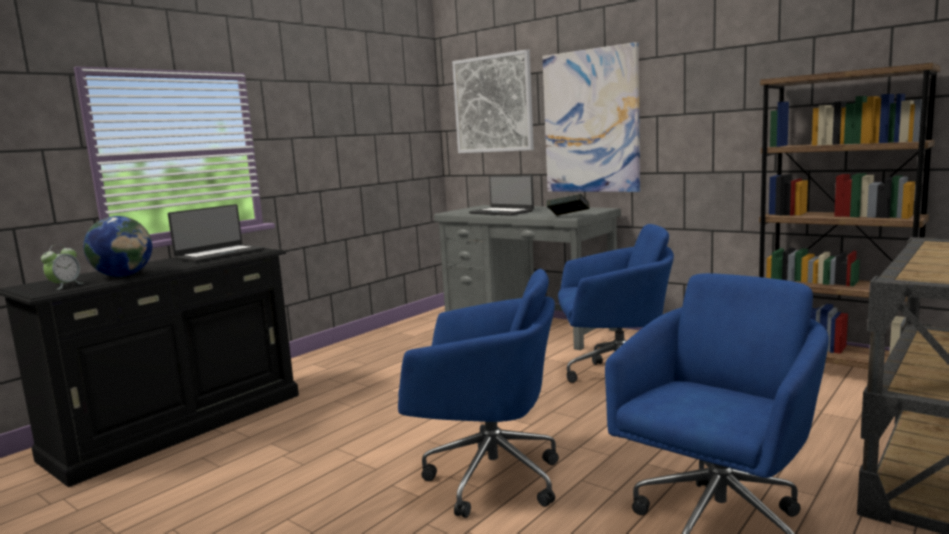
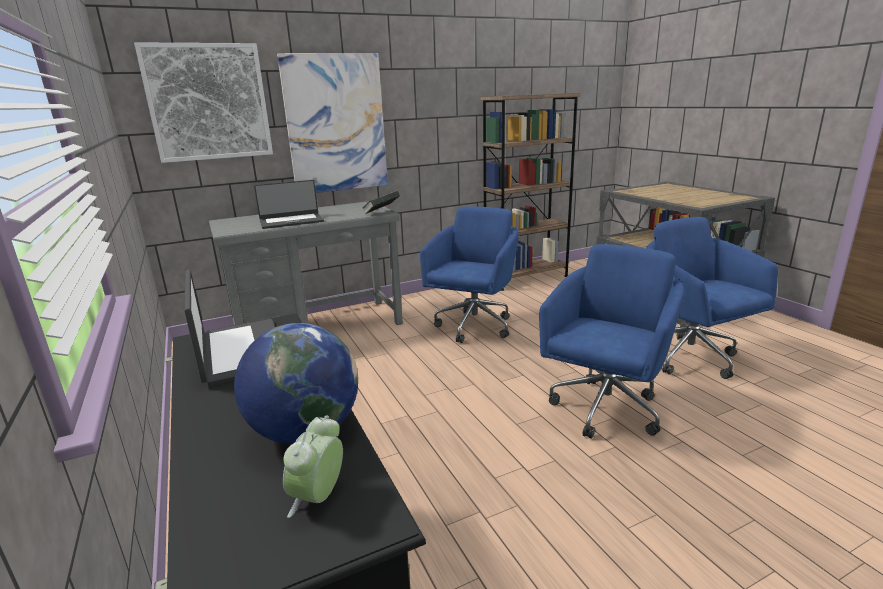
camera: 65 degrees left, 10 degrees up
(65, 286) = (319, 497): alarm clock -> alarm clock turned 120 degrees counterclockwise

